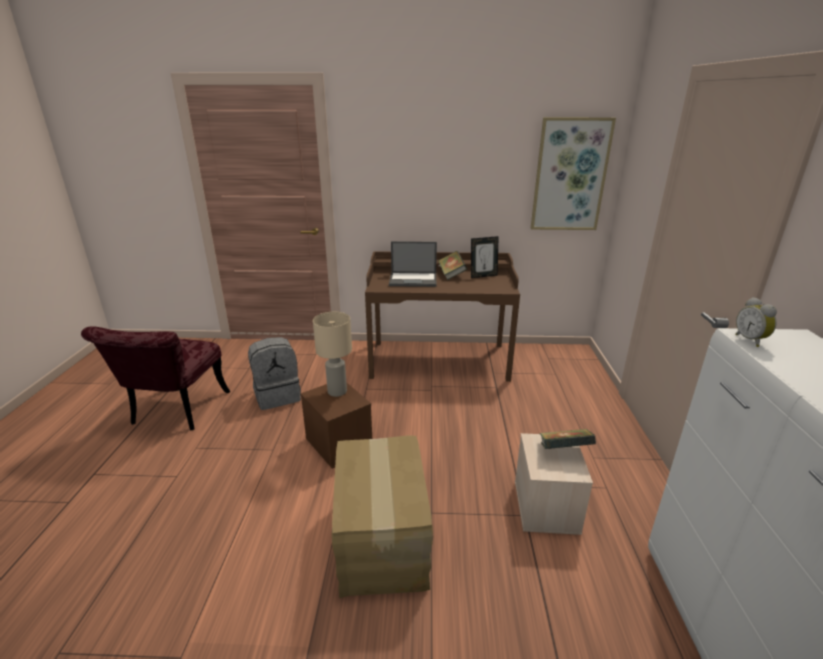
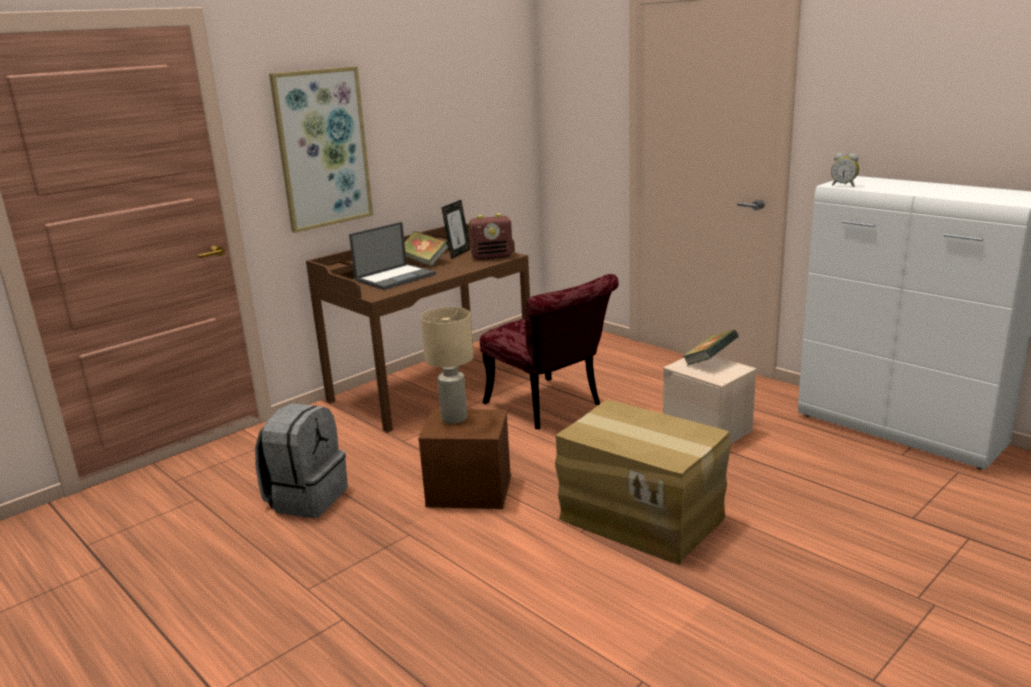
camera: 45 degrees left, 5 degrees down
(175, 413) = (193, 586): red chair -> red chair (550, 407)
(495, 286) = (492, 257): none -> radio
(570, 175) = (497, 117): picture -> picture (322, 148)

